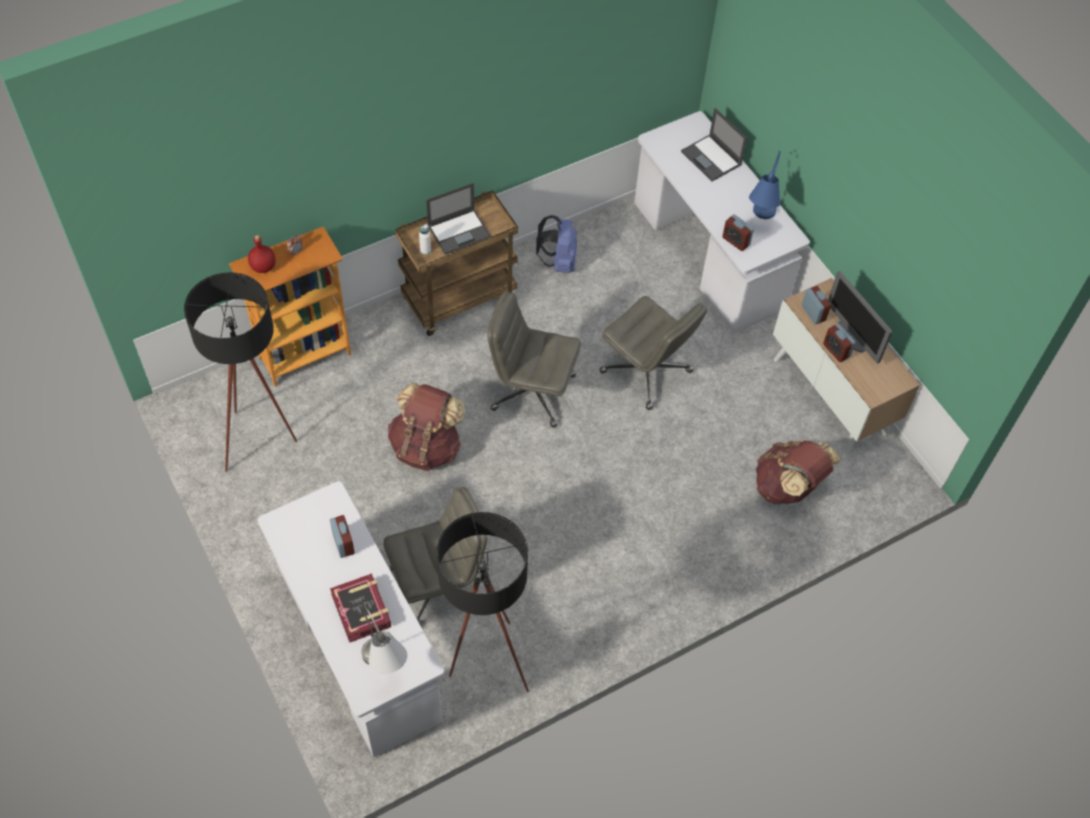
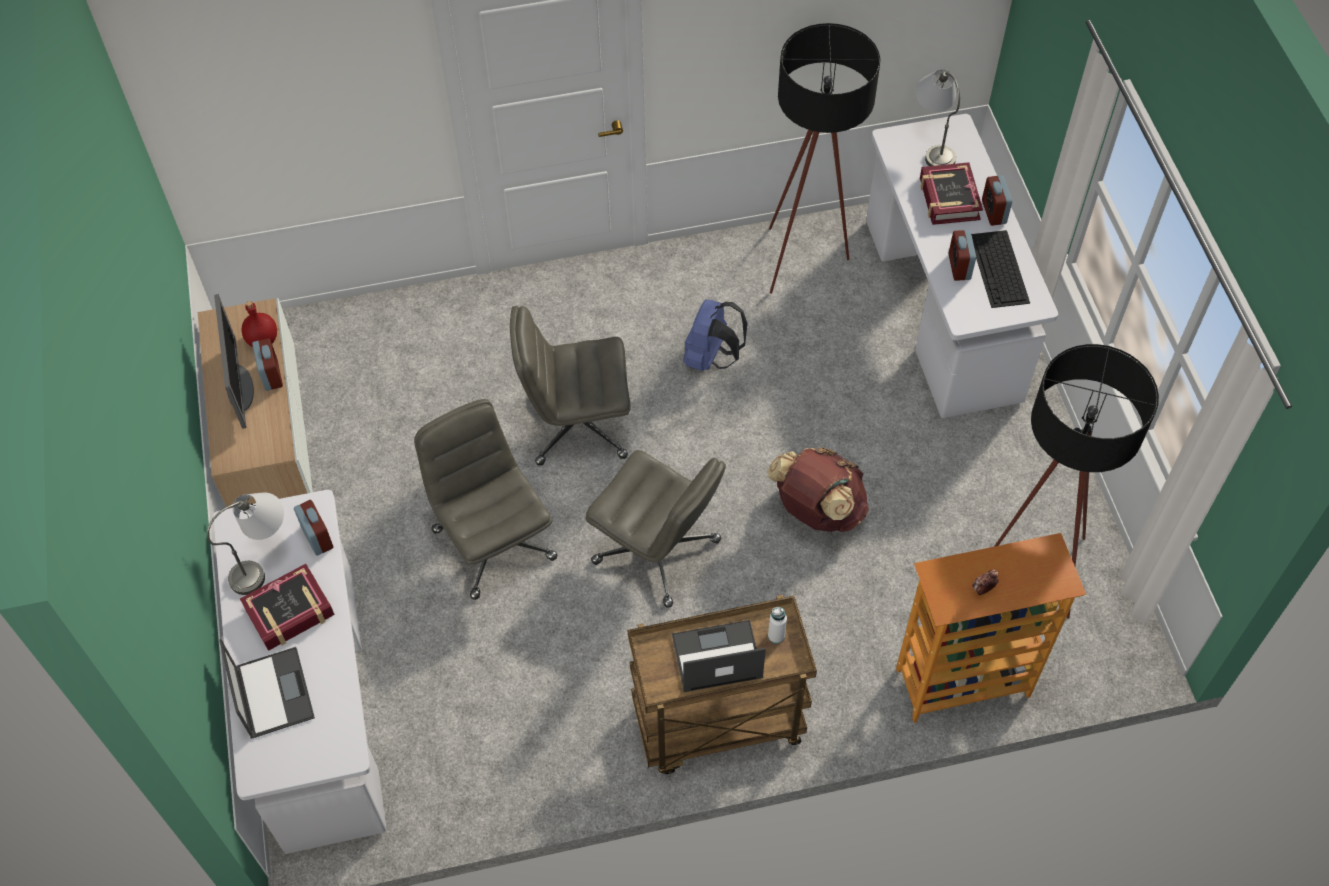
camera: 160 degrees left, 0 degrees up
(264, 267) = (1033, 575): red bottle -> red bottle (262, 340)
(309, 549) = (999, 269): none -> keyboard
(438, 585) = (840, 347): grey office chair -> grey office chair (577, 425)
(559, 261) = (547, 751): blue backpack -> blue backpack (711, 357)
(727, 198) = (289, 612): none -> book
(759, 221) = (265, 561): blue table lamp -> grey table lamp
(788, 487) = (392, 360): brown backpack -> none
(813, 313) = (268, 431): alarm clock -> alarm clock (993, 212)

